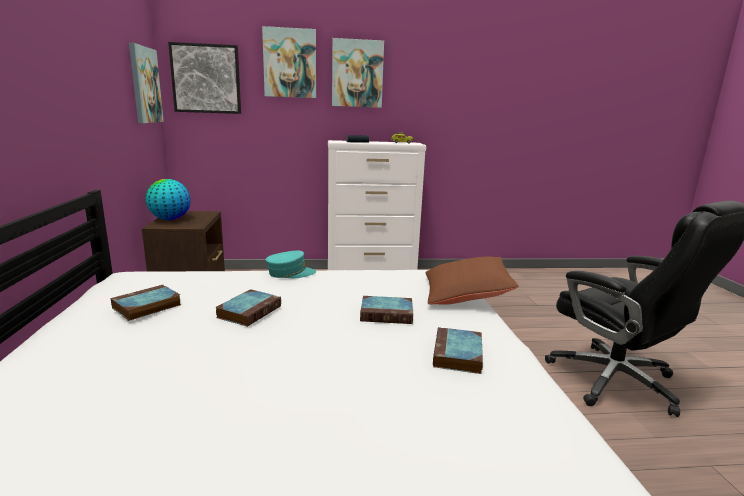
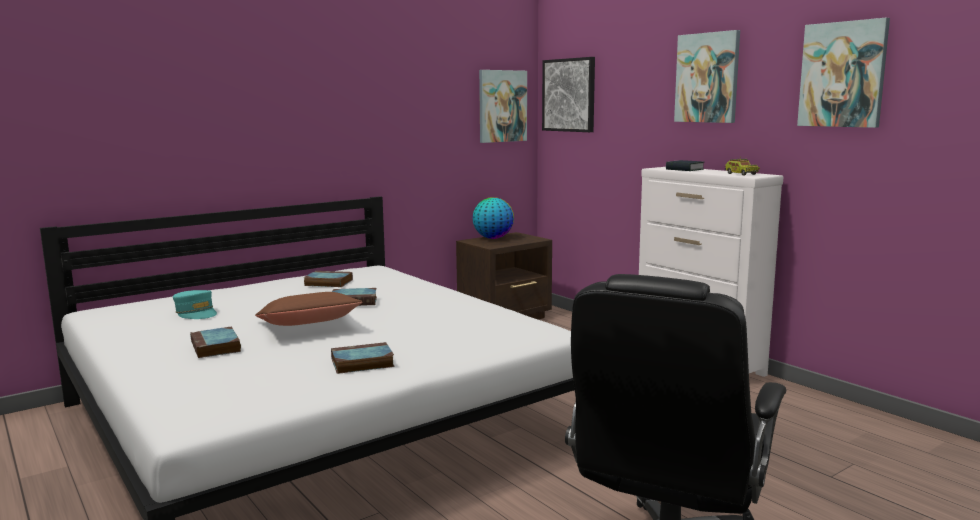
camera: 60 degrees right, 5 degrees down
(290, 63) = (638, 71): picture -> picture (842, 74)
(290, 273) = (450, 293): turquoise cap -> turquoise cap (196, 313)
(387, 314) = (411, 333): book -> book (216, 347)
(465, 295) = (505, 348): brown pillow -> brown pillow (308, 326)

